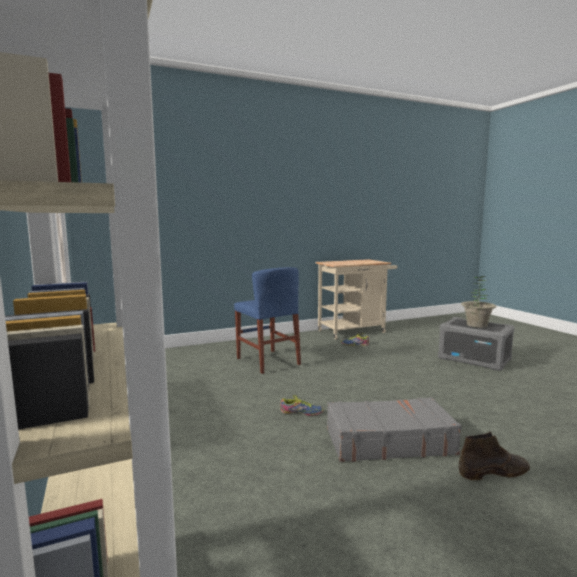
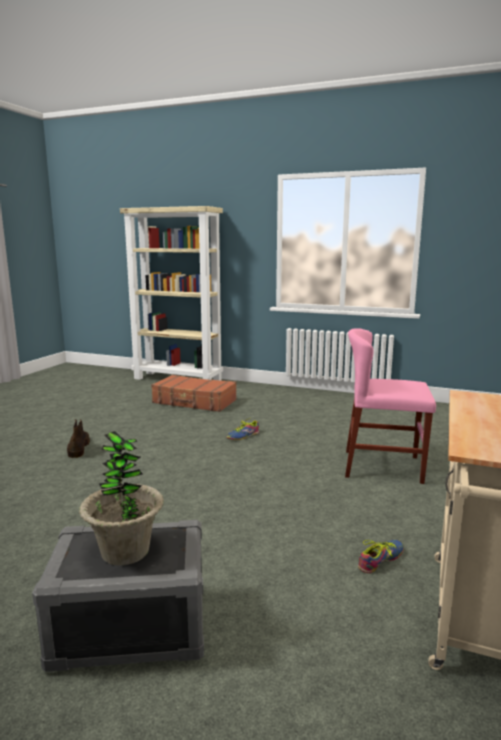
camera: 135 degrees right, 5 degrees up
(252, 501) = (194, 402): none -> brown suitcase
(268, 361) = (382, 466): blue chair -> pink chair
(388, 441) = (159, 441): grey suitcase -> none
(494, 472) = (79, 447): brown boot -> brown boot turned 135 degrees clockwise

